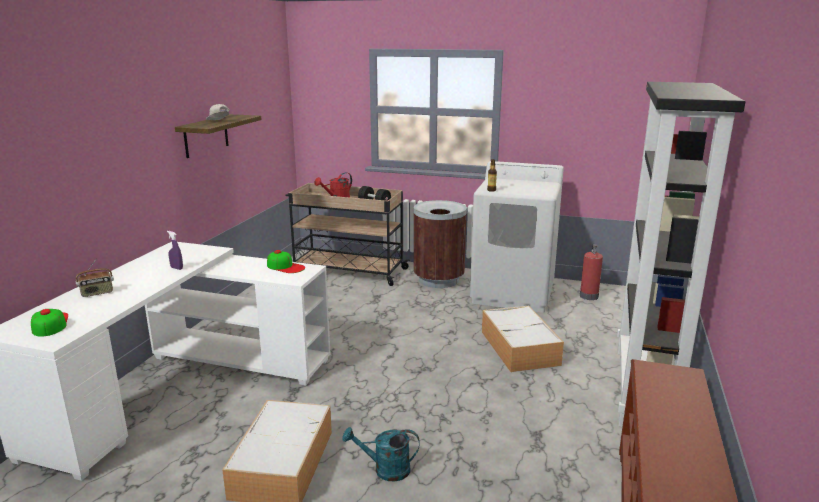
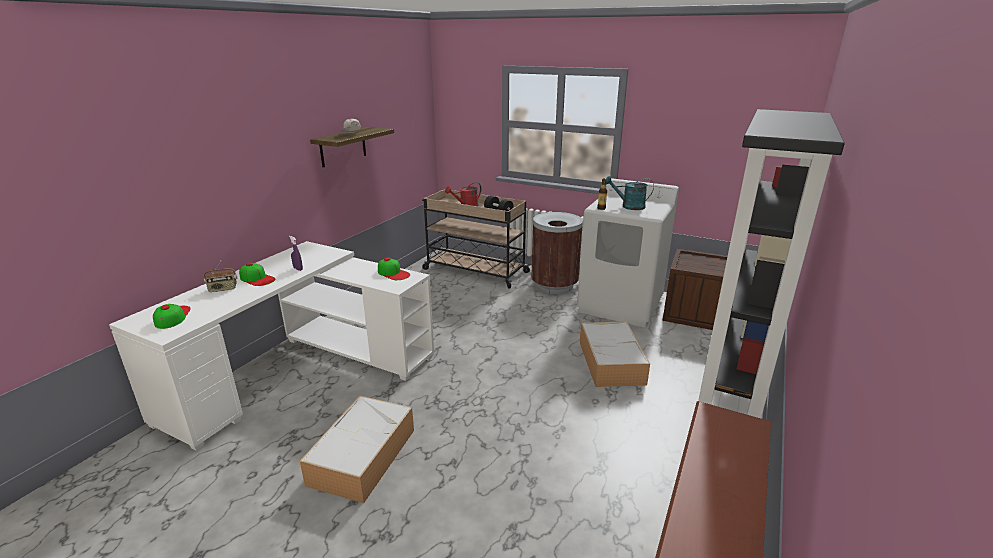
camera: 10 degrees right, 5 degrees up
(133, 280) = (257, 278): none -> cap
(385, 470) = (450, 474): turquoise watering can -> turquoise watering can (628, 206)
(589, 296) = (694, 313): fire extinguisher -> crate

